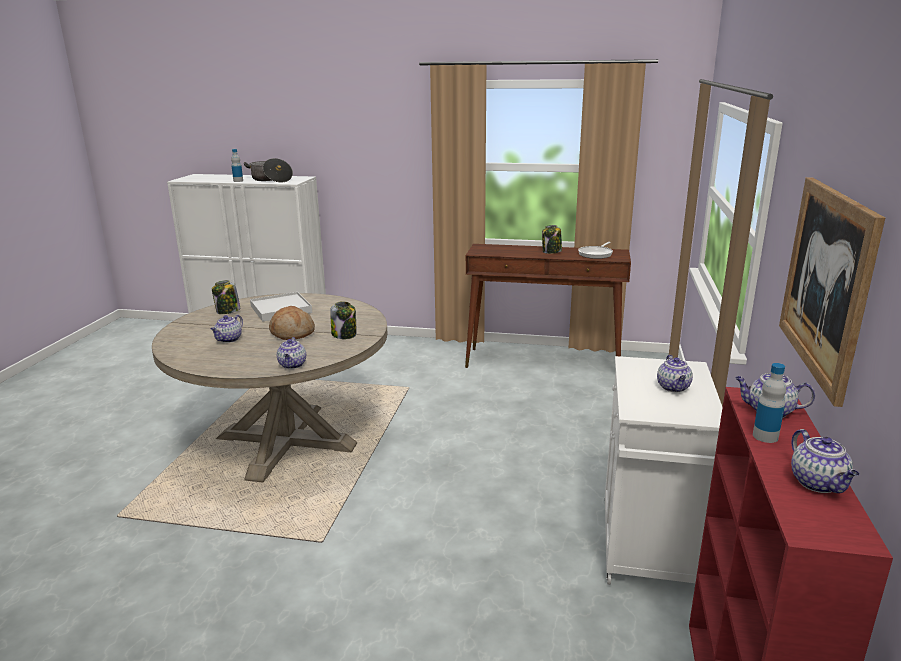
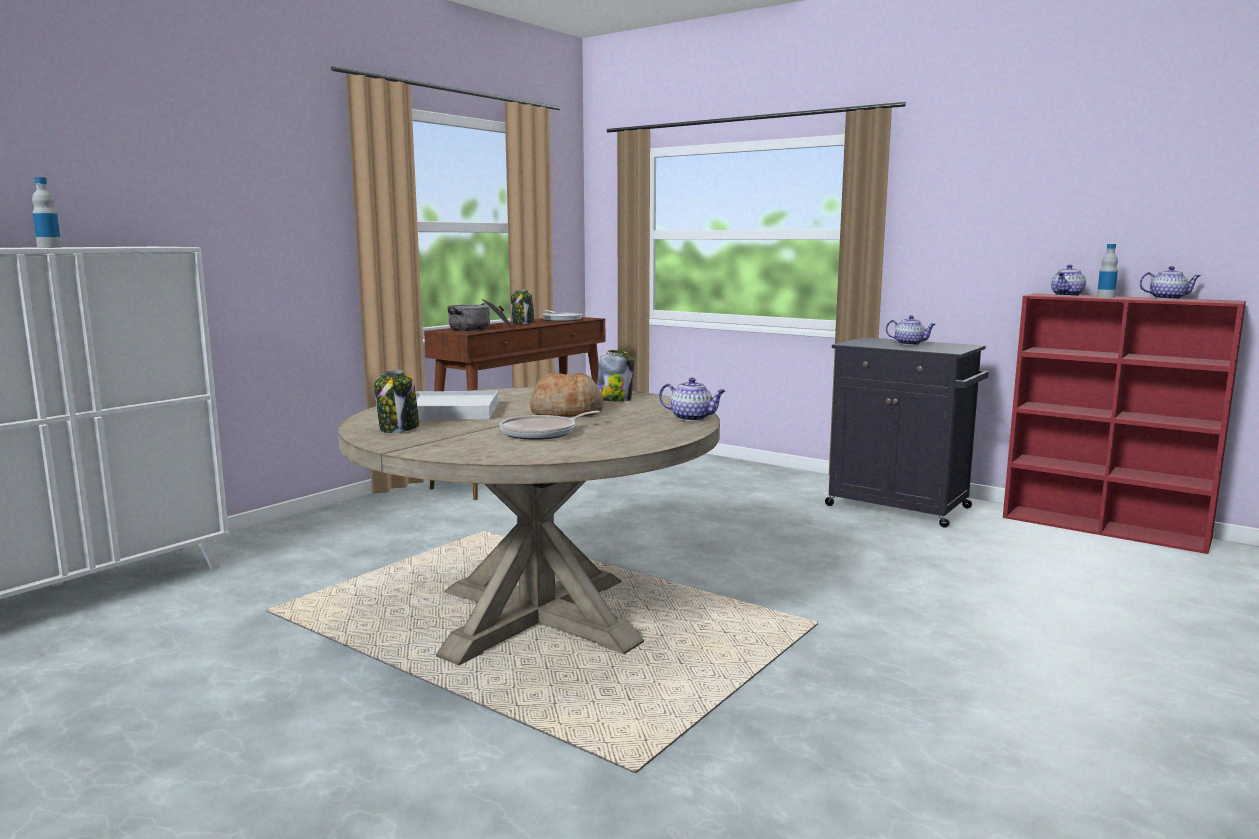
camera: 65 degrees left, 10 degrees down
(229, 339) = (542, 433): teapot -> frying pan
(270, 179) = (105, 247): cooking pot -> cooking pot (479, 328)
(648, 547) = (901, 507): white cabinet -> black cabinet
(826, 282) = (1044, 209): picture -> none

